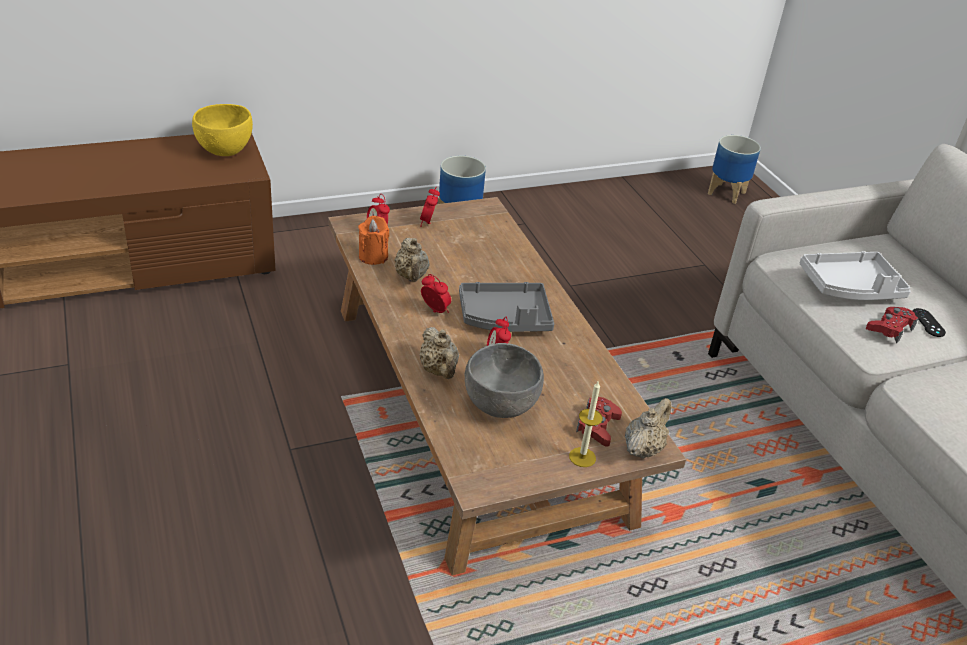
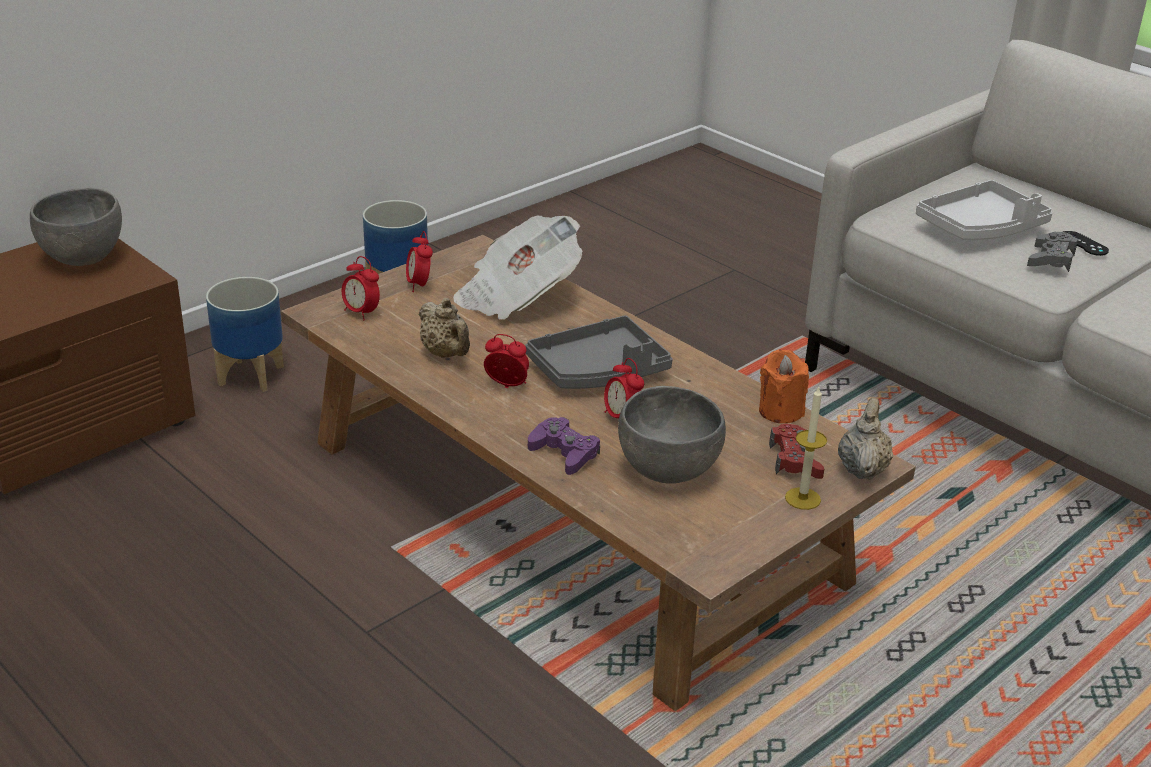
camera: 20 degrees left, 5 degrees down
(224, 150) = (82, 258): yellow bowl -> grey bowl
(373, 256) = (378, 343): orange candle -> orange candle (780, 411)
(439, 371) = (564, 453): beige teapot -> purple game controller
(488, 248) = (517, 296): none -> newspaper
(726, 193) = (706, 181): planter -> planter (251, 375)
(890, 328) = (1051, 259): red game controller -> grey game controller

